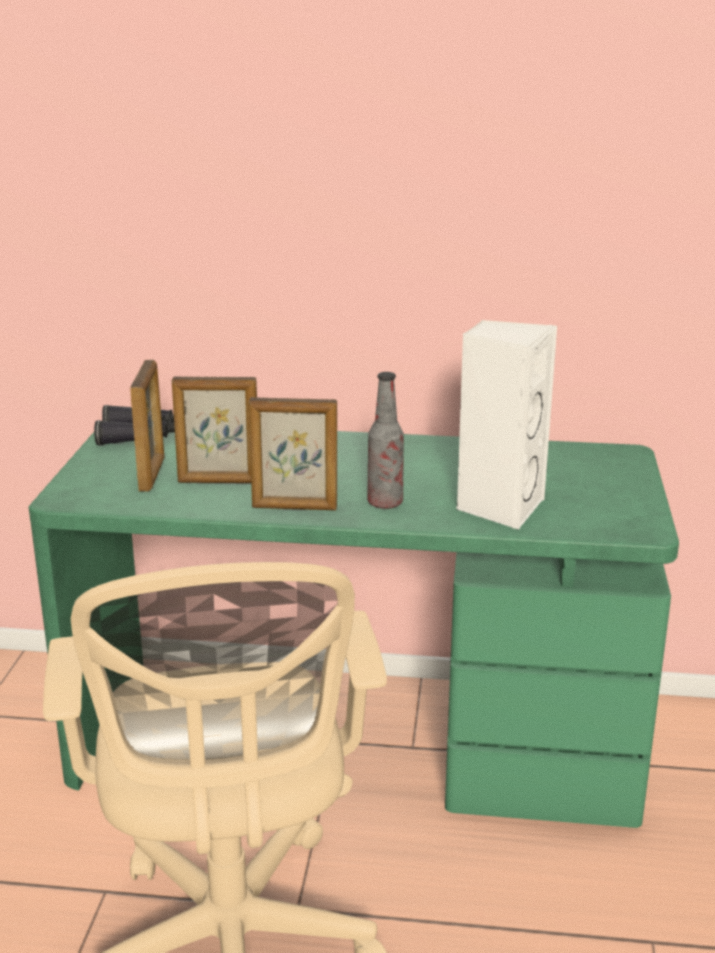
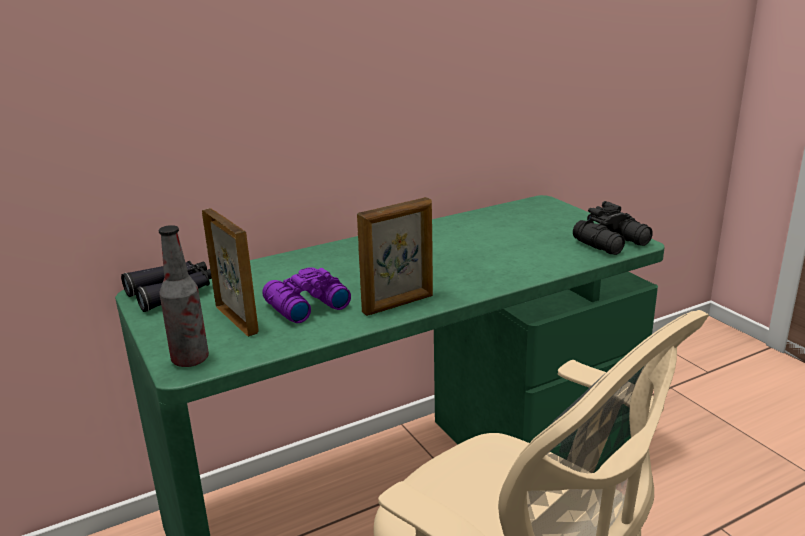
camera: 35 degrees left, 0 degrees up
(218, 481) = (305, 306): picture frame -> purple binoculars
(385, 503) = (456, 279): bottle -> bottle (190, 360)
(499, 507) = (532, 257): white speaker -> none
(617, 522) = (613, 243): none -> black binoculars

